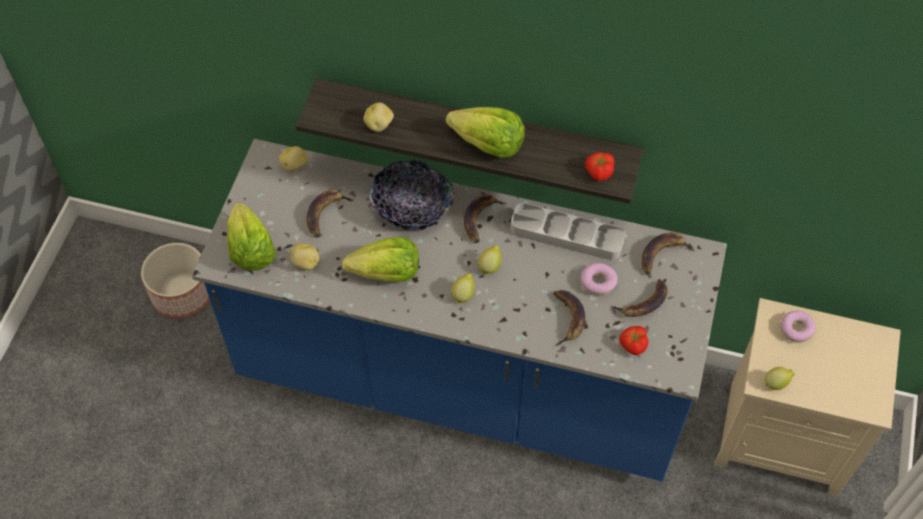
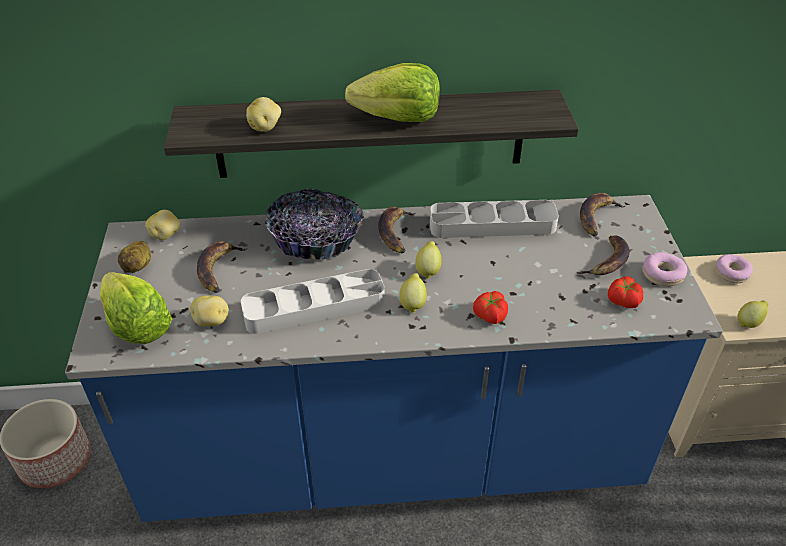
camera: 20 degrees left, 15 degrees down
(266, 192) = (138, 266): none -> potato
(386, 274) = (314, 307): lettuce -> grey tray
(568, 318) = (539, 295): banana -> none
(598, 172) = (529, 115): tomato -> tomato (489, 315)
(598, 282) = (549, 256): donut -> donut (662, 274)

